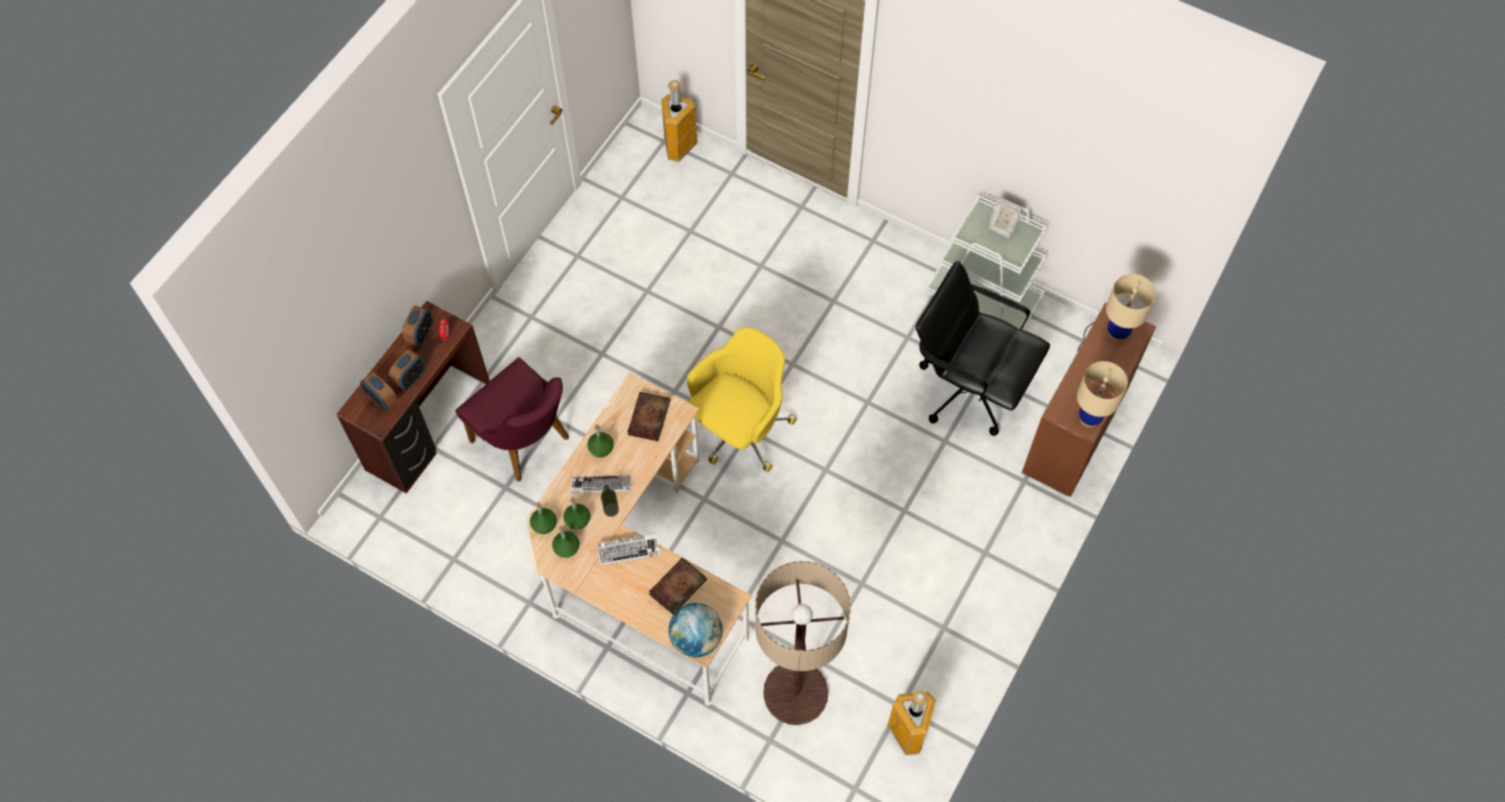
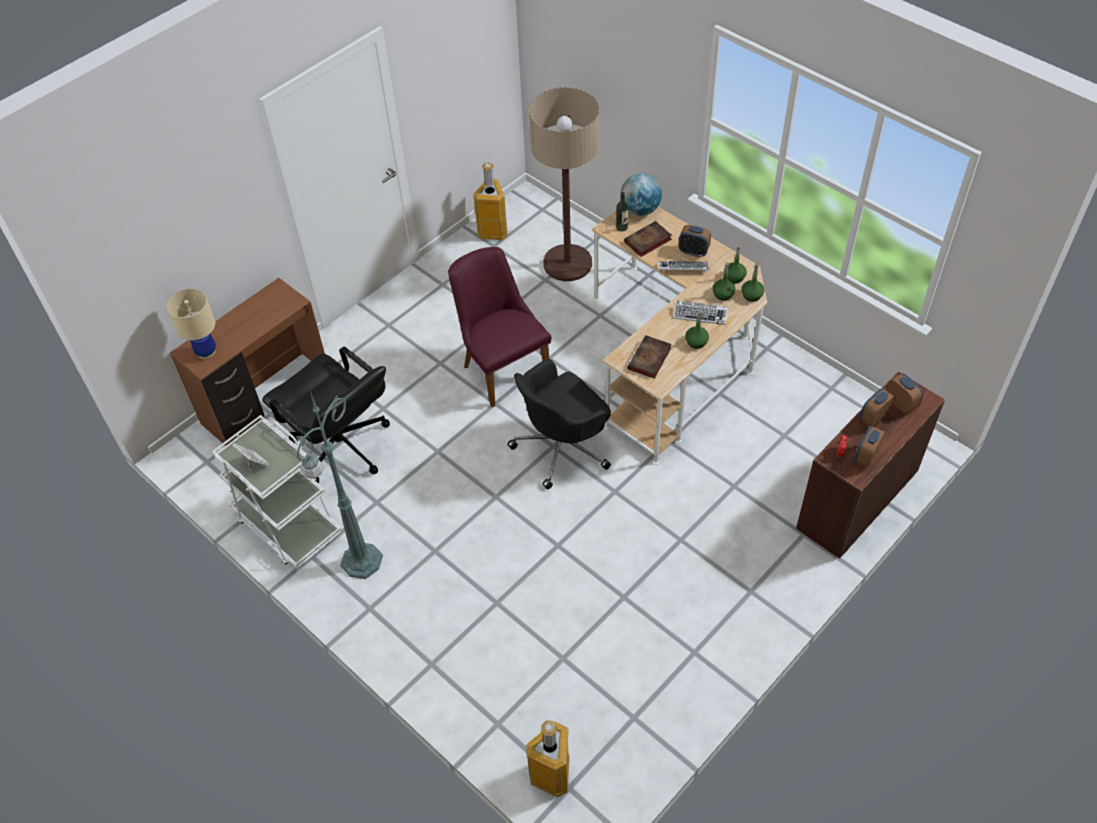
camera: 165 degrees left, 10 degrees down
(527, 444) = (762, 468): purple chair -> purple chair (501, 366)
(611, 509) = (693, 297): bottle -> bottle (621, 227)
(619, 580) = (693, 251): none -> alarm clock
(738, 430) = (562, 447): yellow office chair -> black office chair
(898, 278) = (360, 562): none -> green floor lamp
(1089, 418) = (271, 293): beige table lamp -> none

